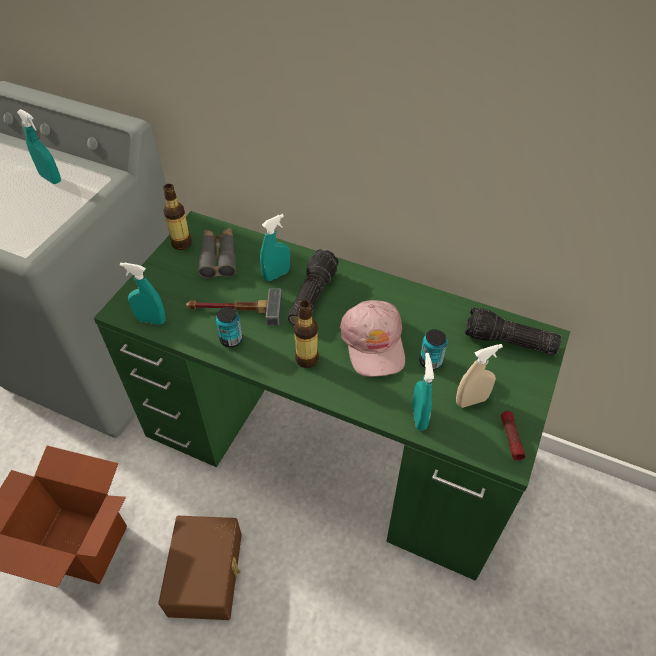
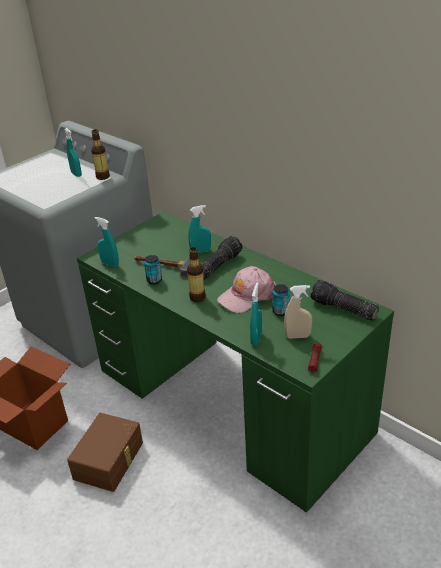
camera: 20 degrees right, 15 degrees down
(181, 243) = (148, 227): bottle -> bottle (103, 177)
(218, 257) = (167, 237): grey binoculars -> none
(374, 343) = (246, 296): pink cap -> pink cap turned 45 degrees clockwise

